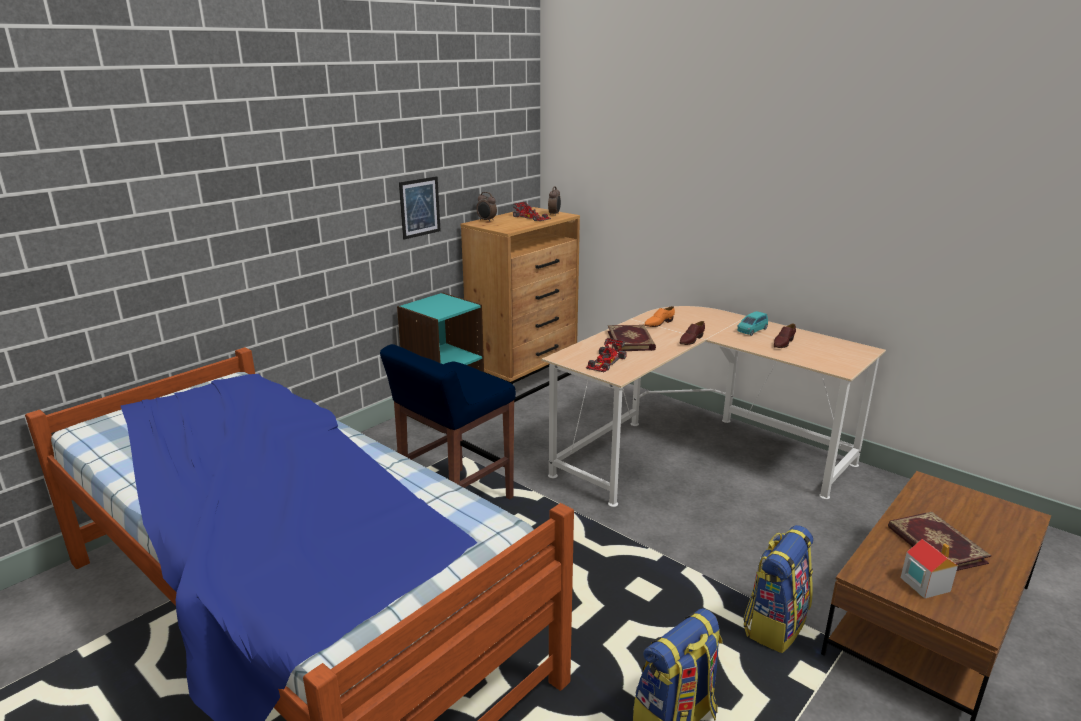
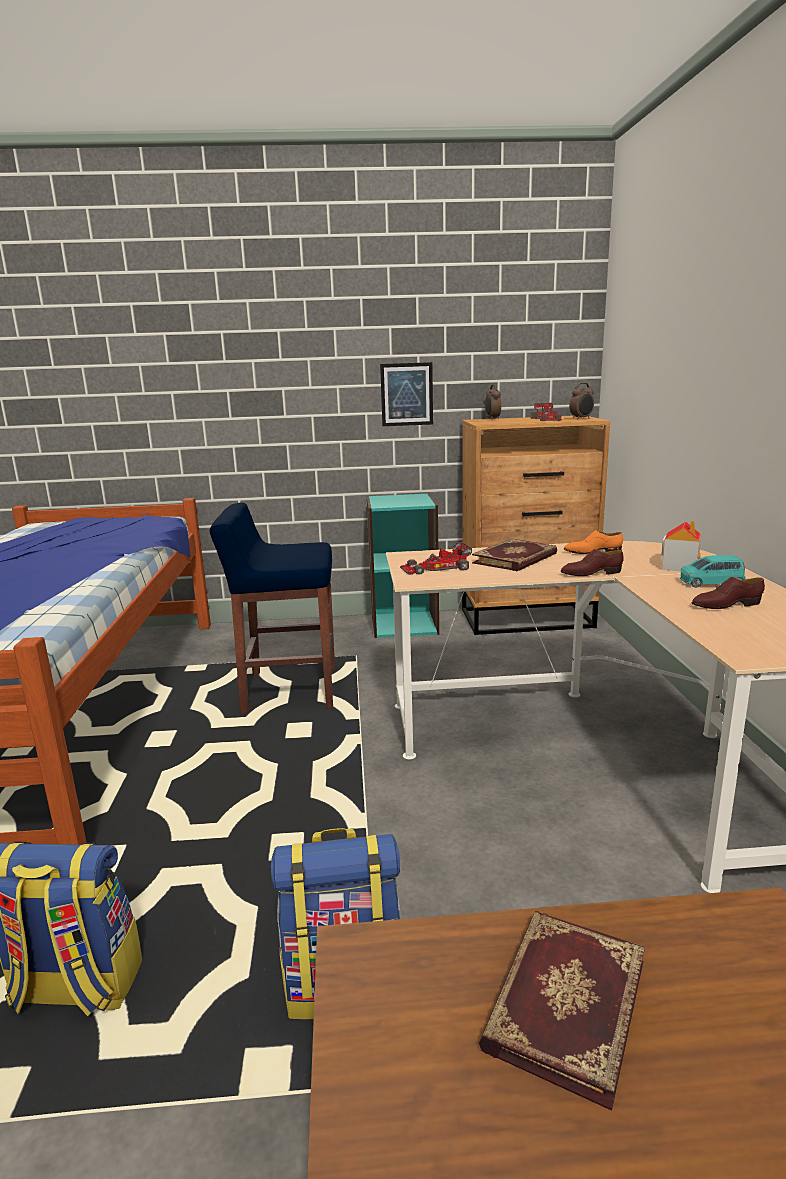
camera: 45 degrees right, 5 degrees down
(924, 584) = (414, 1036): toy house -> toy house (680, 566)

